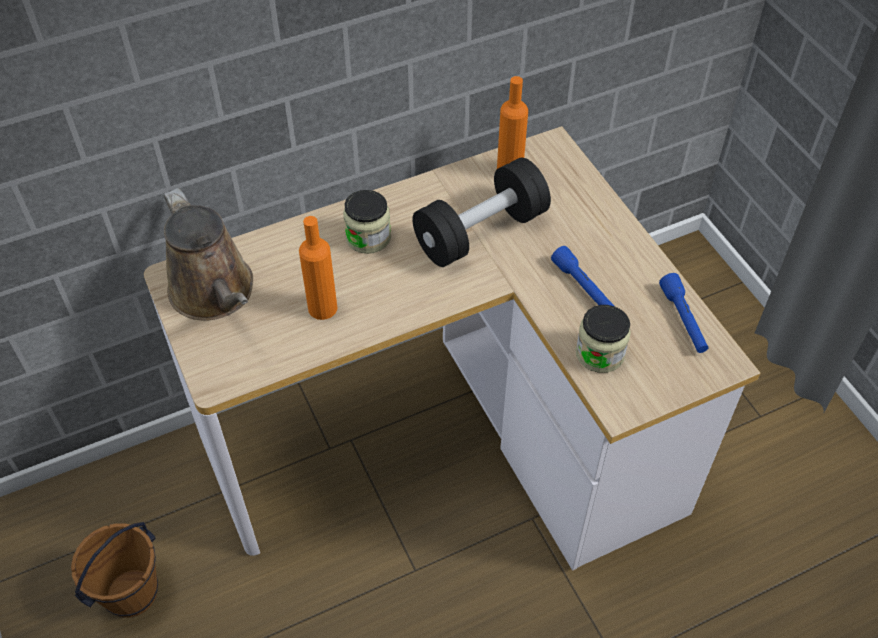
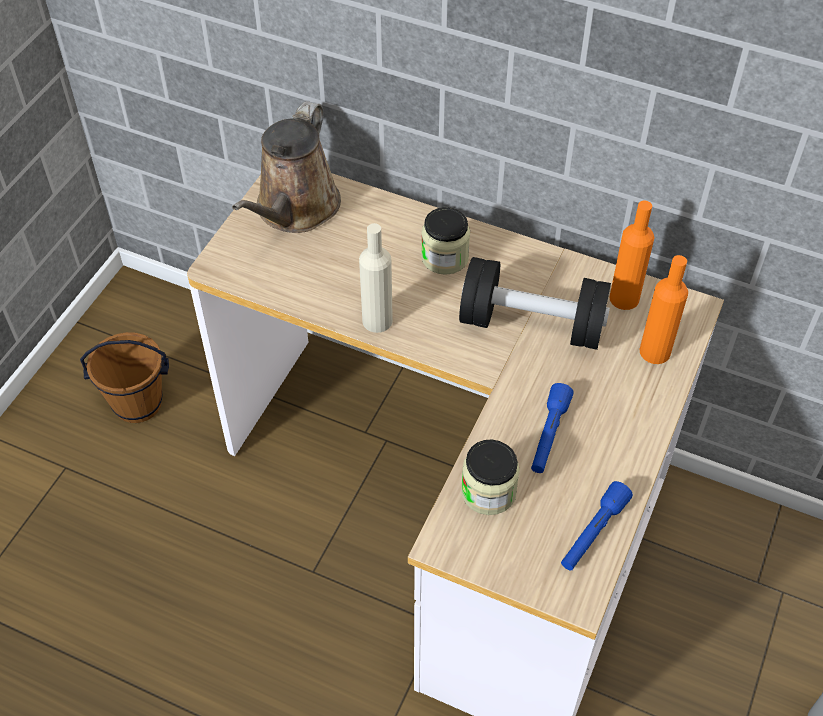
camera: 50 degrees right, 0 degrees up
(322, 308) = (345, 279): orange bottle -> orange bottle (655, 351)
(384, 315) = (377, 320): none -> beige bottle

